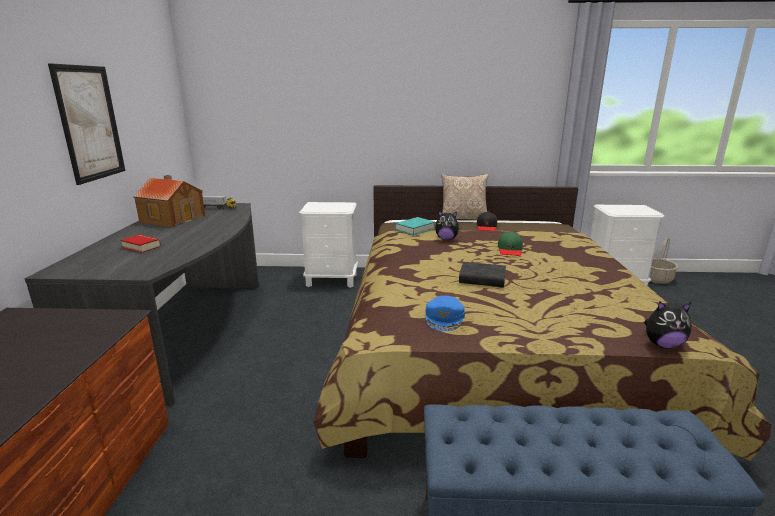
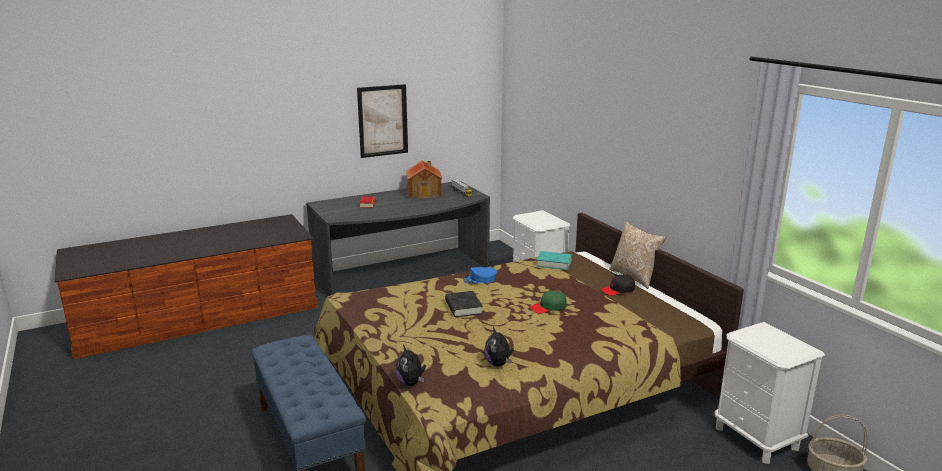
camera: 60 degrees right, 0 degrees up
(444, 318) = (383, 308): blue cap -> blue cap (480, 279)
(446, 239) = (544, 279): plush toy -> plush toy (498, 364)

